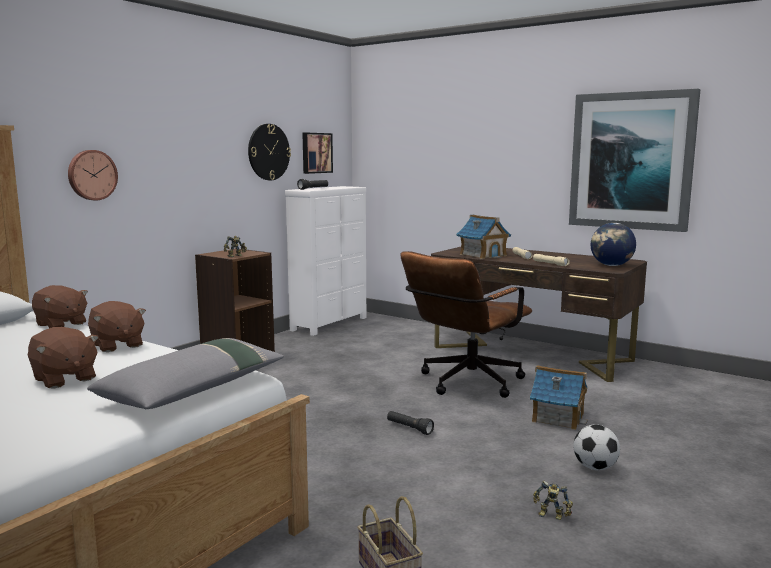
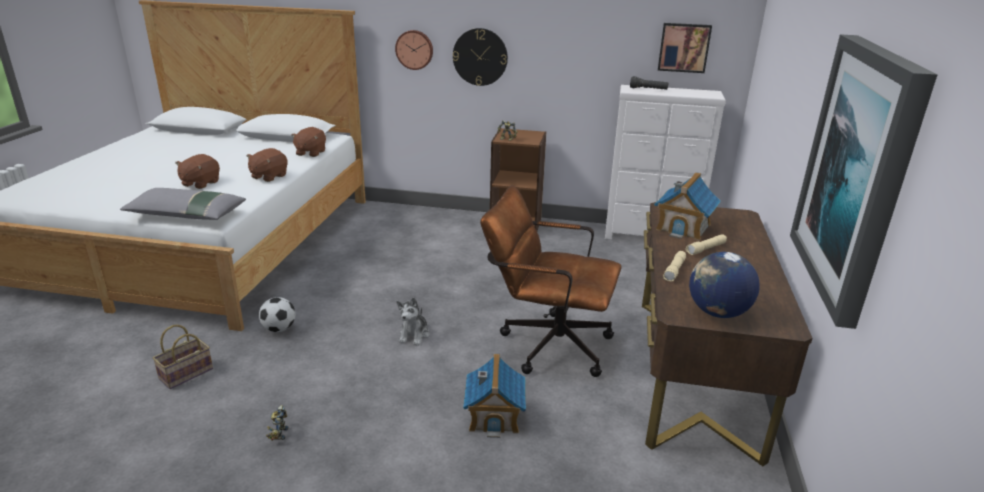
camera: 65 degrees right, 15 degrees up
(268, 152) = (606, 42): wall clock -> wall clock (480, 57)
(409, 428) = (414, 335): black flashlight -> plush toy
(595, 467) = (381, 452): football -> football (279, 329)

